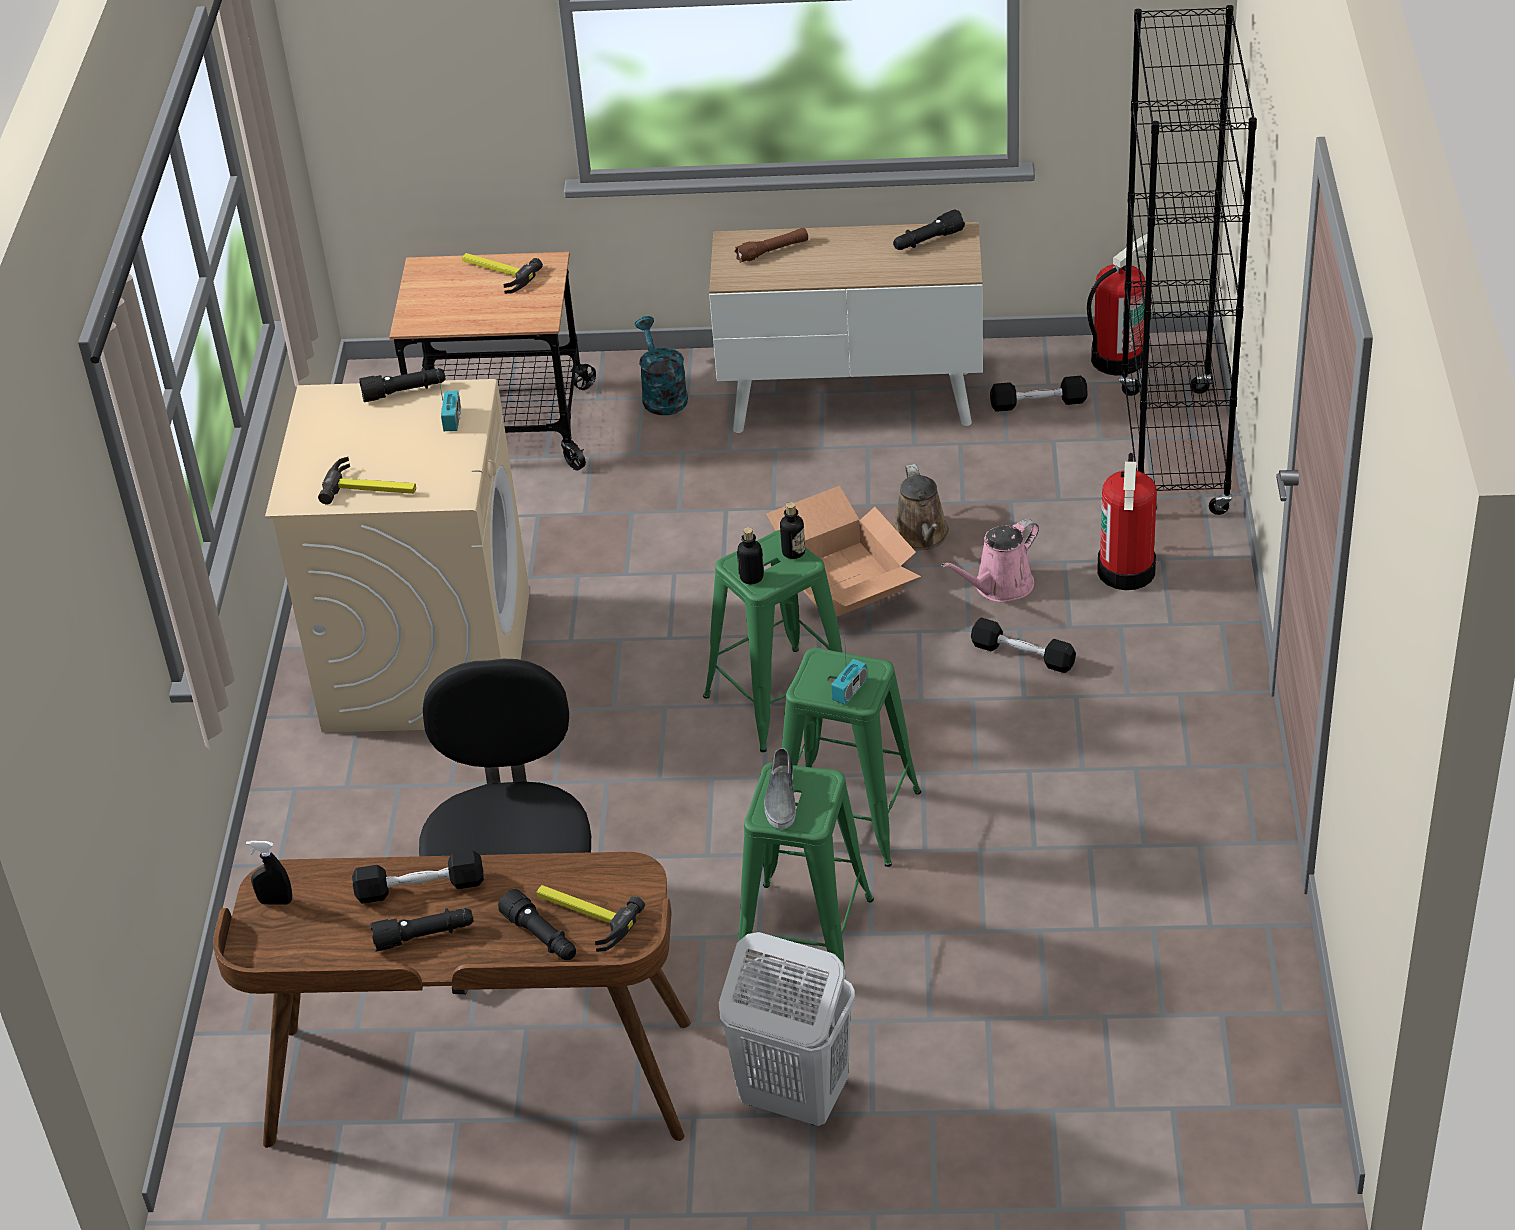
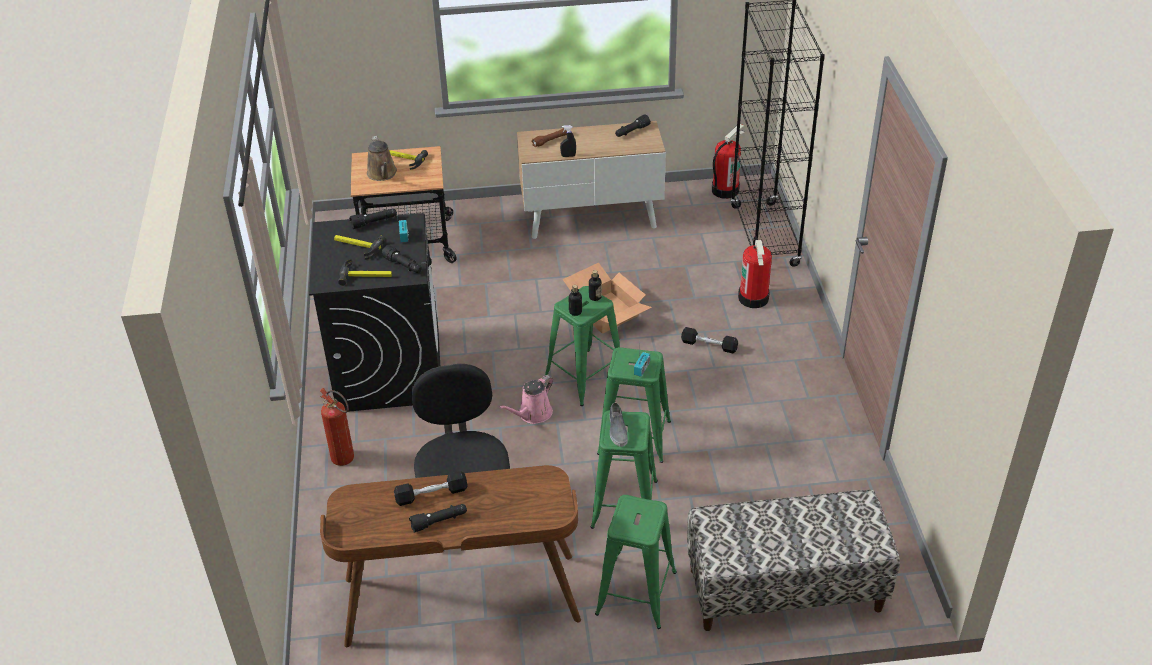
camera: 10 degrees left, 0 degrees up
(275, 901) = (349, 508): black spray bottle -> black spray bottle (568, 156)
(323, 820) = (346, 461): none -> fire extinguisher
(427, 660) = (388, 369): beige washing machine -> black washing machine
(541, 937) = (505, 516): black flashlight -> black flashlight (403, 265)
(583, 916) = (526, 503): hammer -> hammer (357, 247)
(662, 395) = (489, 221): turquoise watering can -> none
(793, 1097) = (636, 593): white laundry basket -> green stool
(922, 536) = (643, 286): brown watering can -> brown watering can (382, 174)
(999, 587) = (689, 310): pink watering can -> pink watering can (533, 414)
(1038, 403) = (689, 215): black dumbbell -> none
(1064, 1116) = (784, 590): none -> bench

